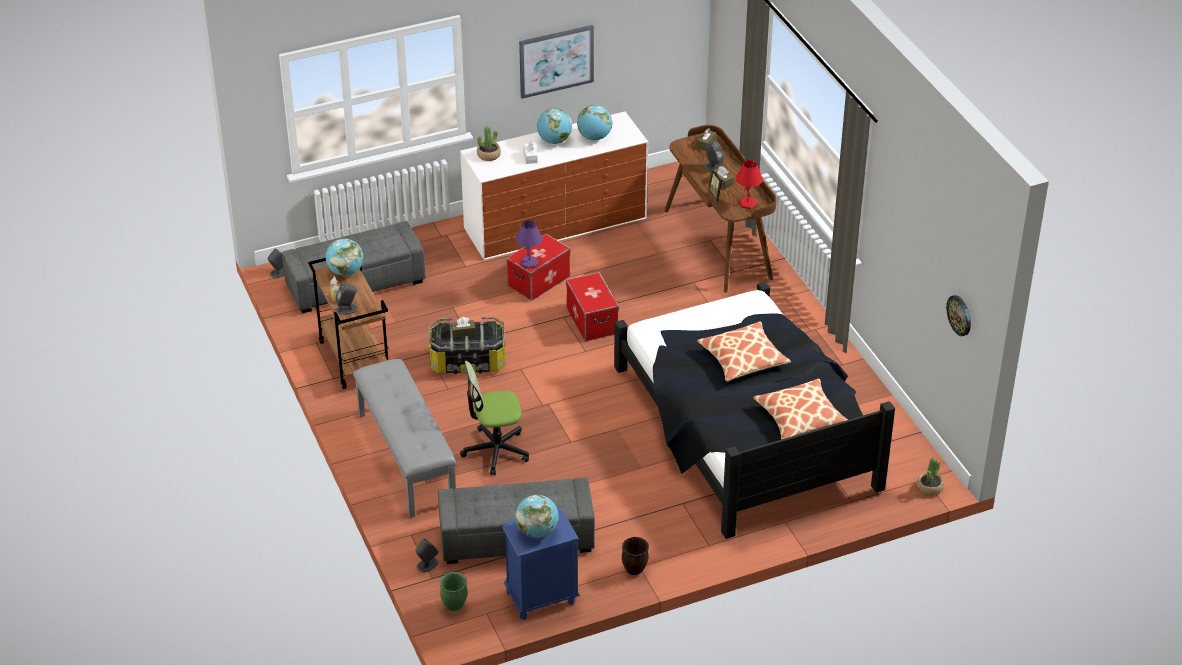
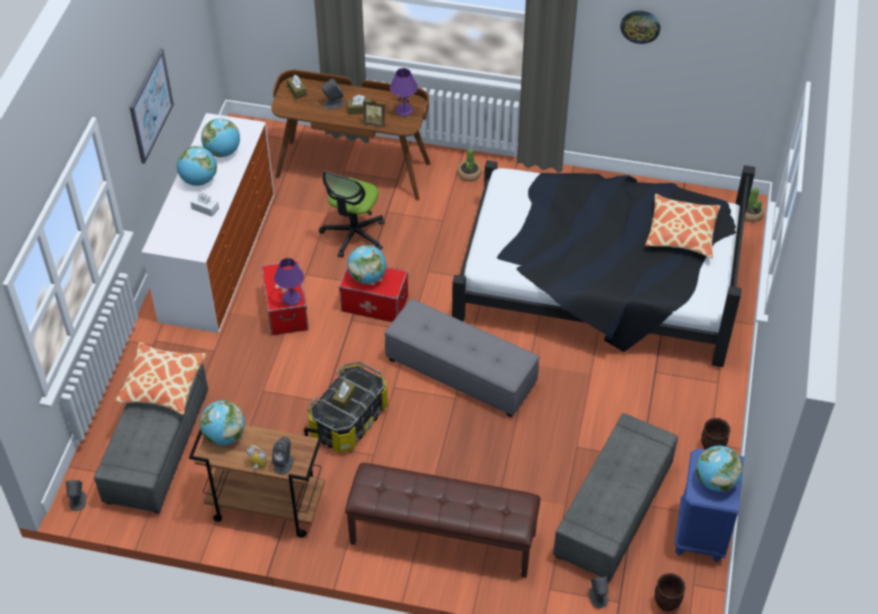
camera: 55 degrees left, 10 degrees up
(405, 458) = (442, 539): grey bench -> brown bench
(454, 606) = (667, 604): green planter -> brown planter
(488, 155) = (171, 235): potted plant -> potted plant (469, 174)
(495, 450) = (487, 464): office chair -> office chair (354, 235)
(572, 396) = (461, 371): none -> grey ottoman
(590, 289) = (367, 277): none -> globe
(743, 359) = (581, 226): pillow -> pillow (162, 384)
(748, 204) = (404, 110): red table lamp -> purple table lamp
(959, 315) = (745, 59): wall clock -> wall clock (640, 26)

